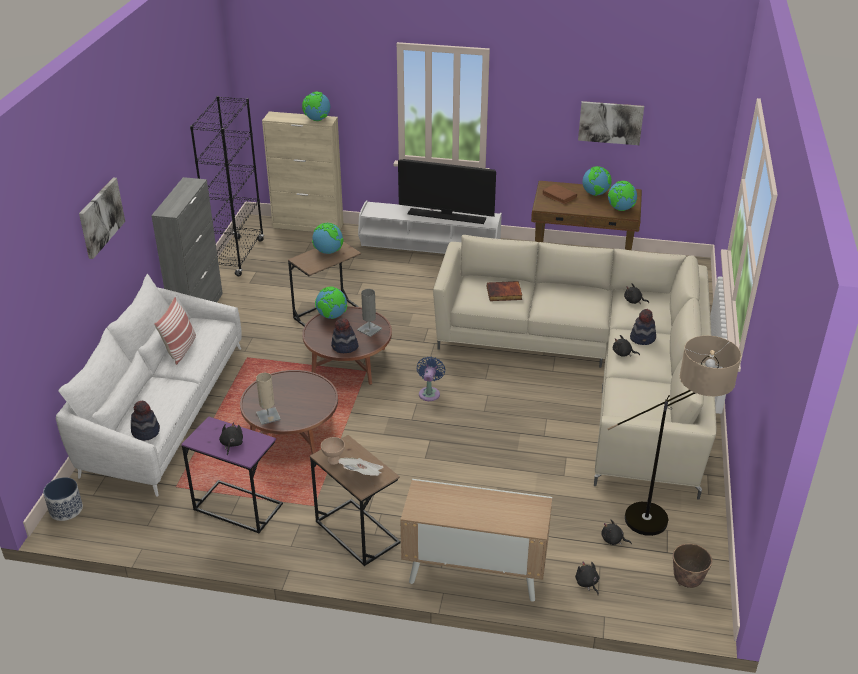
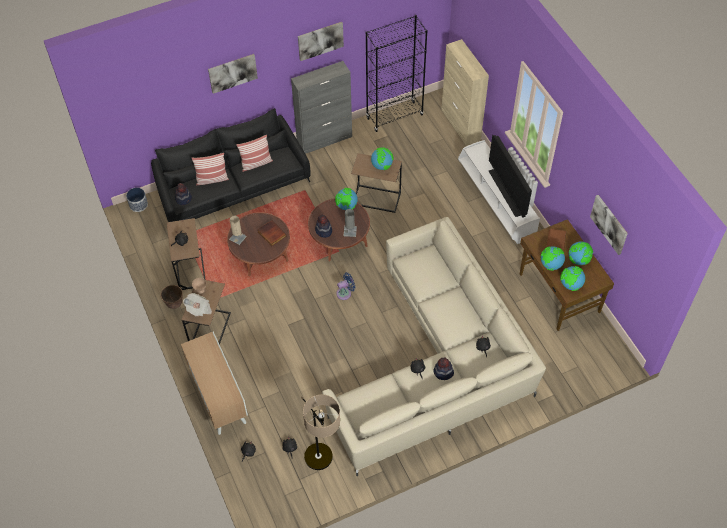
camera: 55 degrees right, 20 degrees up
(151, 394) = (212, 179): none -> pillow
(159, 147) = (320, 40): none -> picture
(162, 411) = (232, 187): white sofa -> black sofa
(238, 507) = (190, 269): purple side table -> brown side table
(317, 120) = (473, 69): globe -> globe (550, 265)
(504, 293) = (430, 275): book -> book (271, 234)
(687, 581) = (283, 499): planter -> planter (174, 304)

